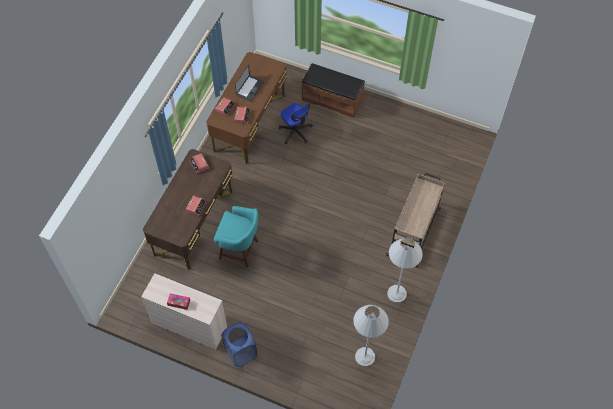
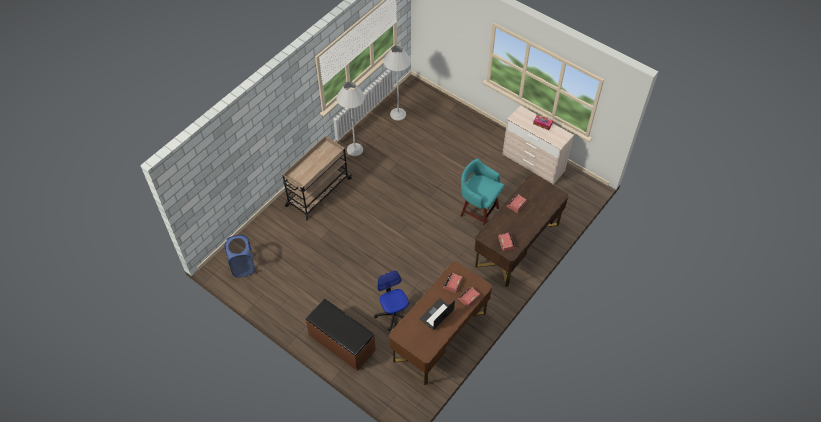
camera: 165 degrees left, 5 degrees down
(240, 352) = (494, 137): blue laundry basket -> blue laundry basket (243, 266)

